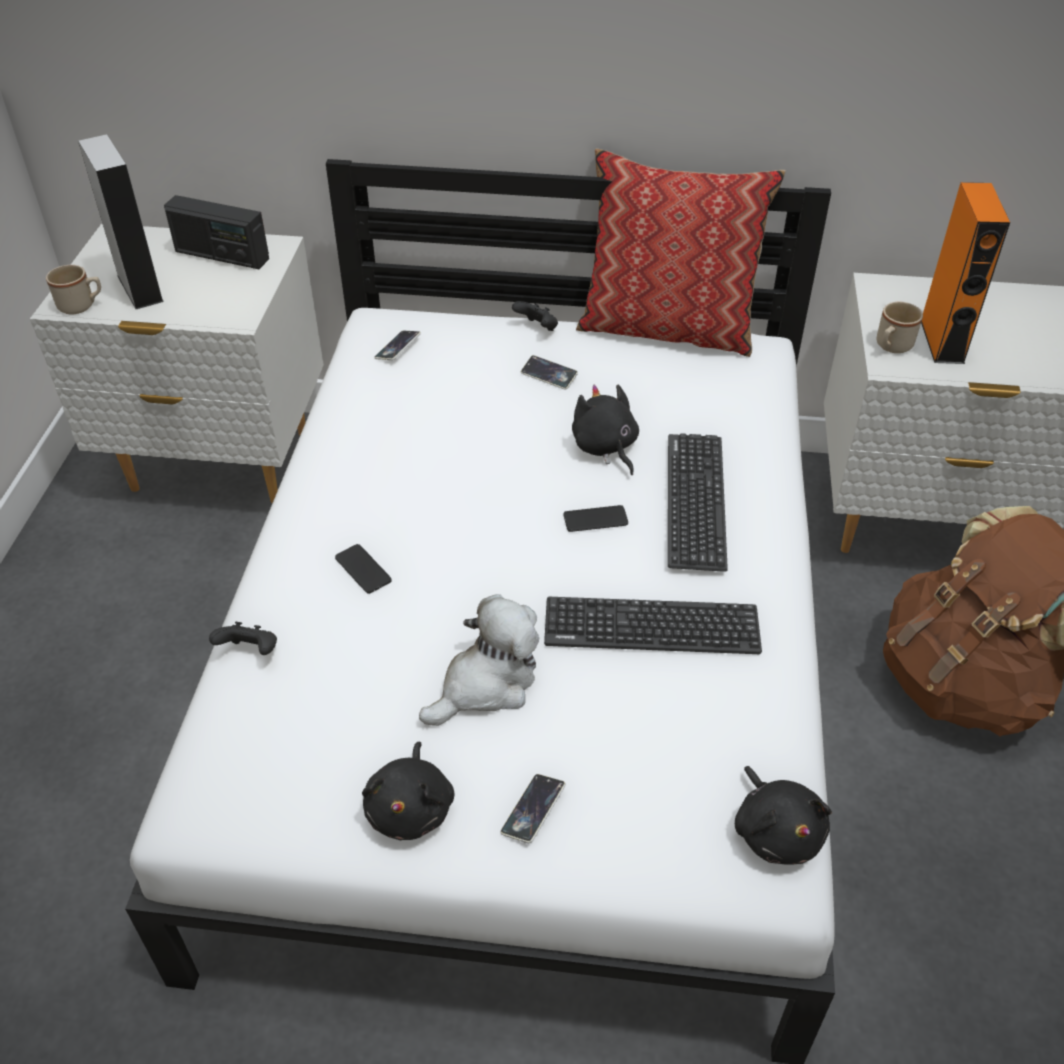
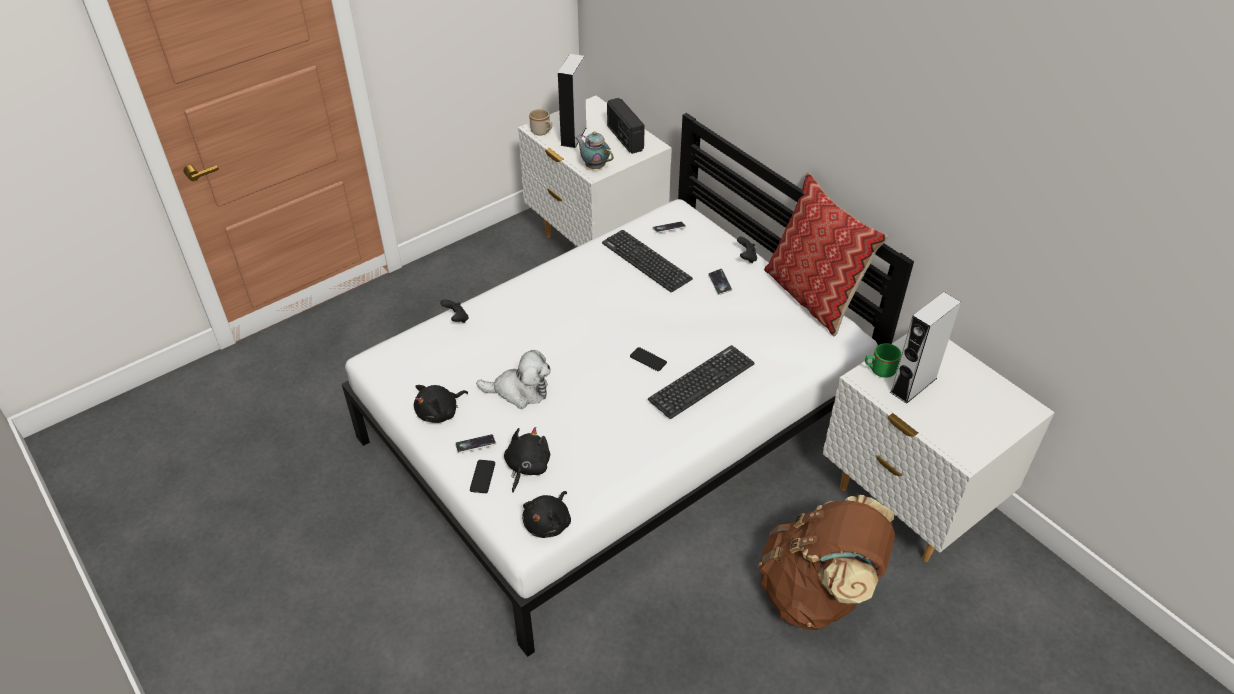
camera: 45 degrees right, 0 degrees up
(226, 310) = (594, 166): none -> teapot
(363, 569) = (532, 315): phone -> phone (482, 476)
(605, 447) = (696, 332): black plush toy -> black plush toy (526, 467)
(651, 627) = (610, 418): keyboard -> keyboard (646, 261)
(891, 347) = (879, 370): beige mug -> green mug
(942, 341) = (913, 385): orange speaker -> grey speaker

